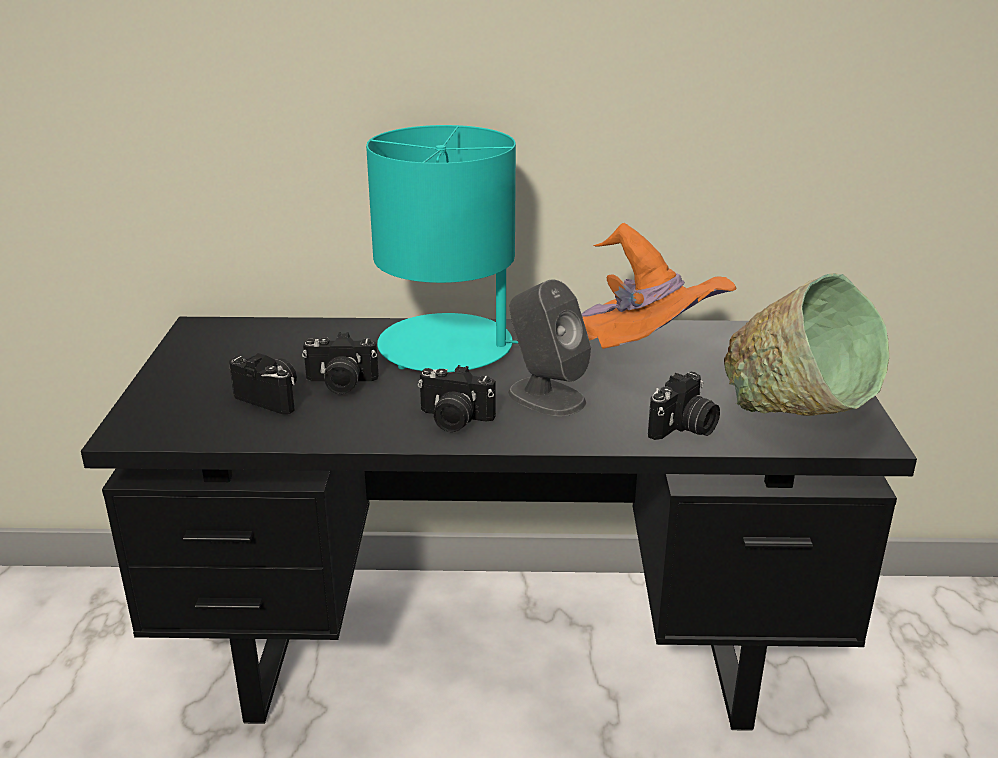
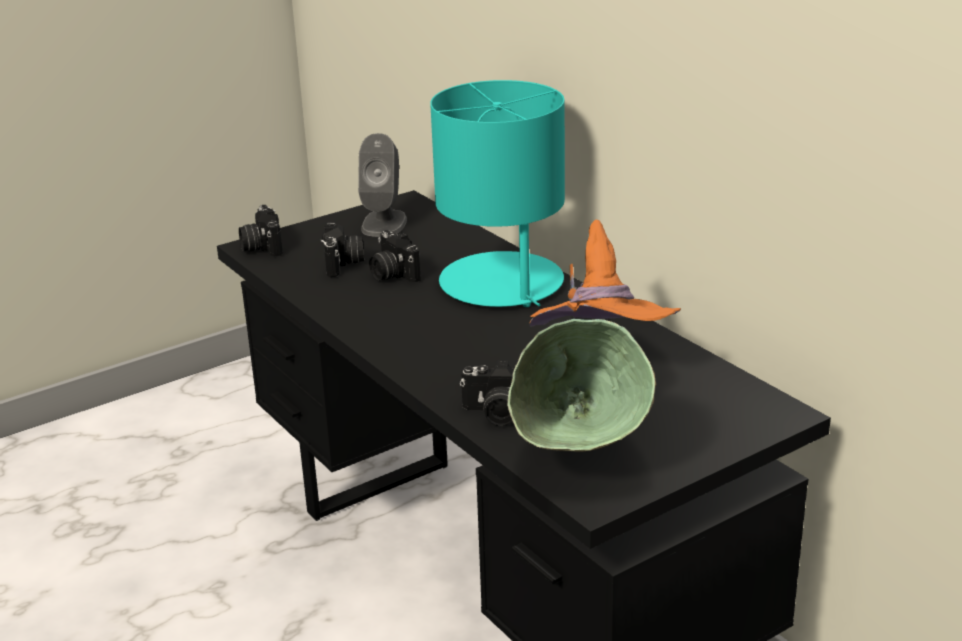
camera: 55 degrees right, 0 degrees up
(453, 420) = (393, 328): camera -> camera (261, 247)
(545, 397) = (474, 345): grey speaker -> grey speaker (384, 223)

